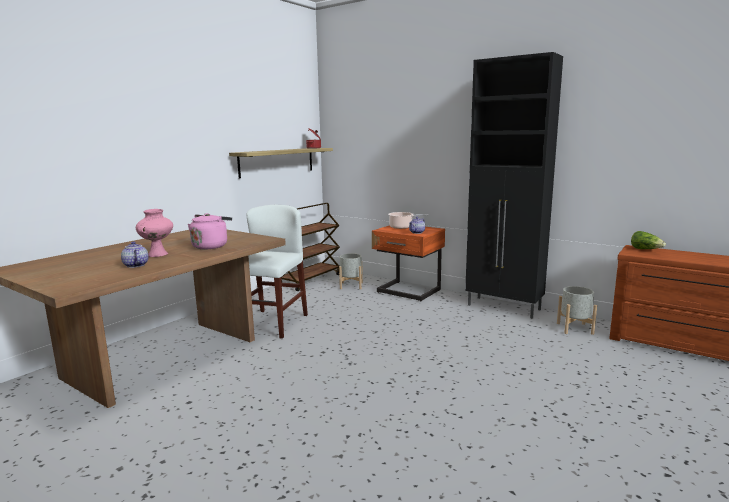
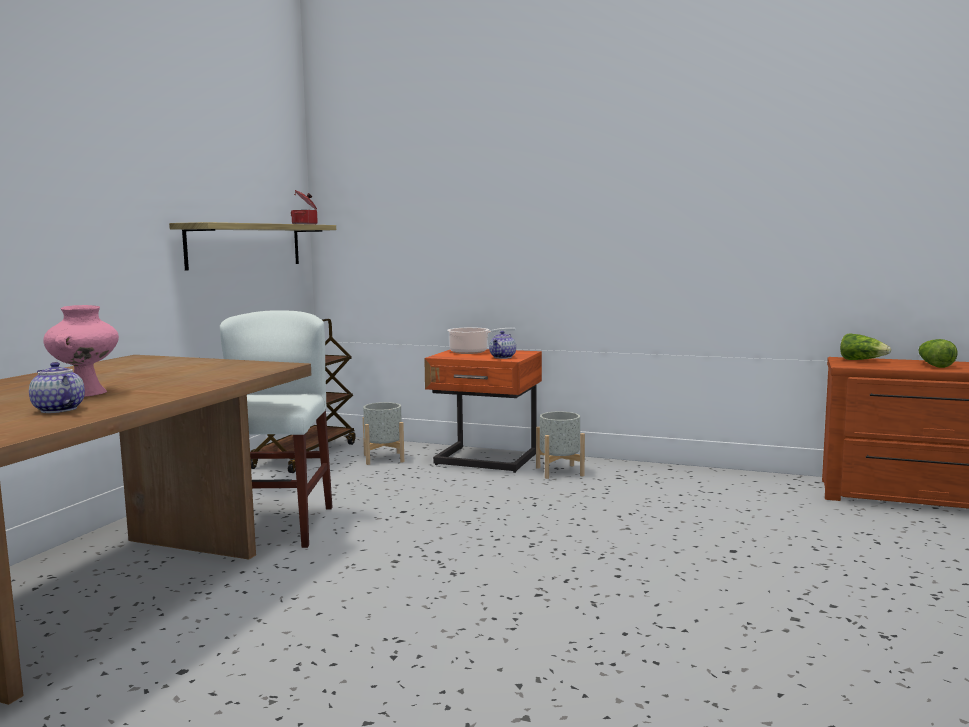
camera: 15 degrees left, 5 degrees down
(211, 246) = (182, 378): pink kettle -> none
(504, 308) = (650, 471): black cabinet -> none
(574, 328) = (769, 490): grey planter -> grey planter (559, 471)
(695, 257) = (934, 365): none -> lettuce

